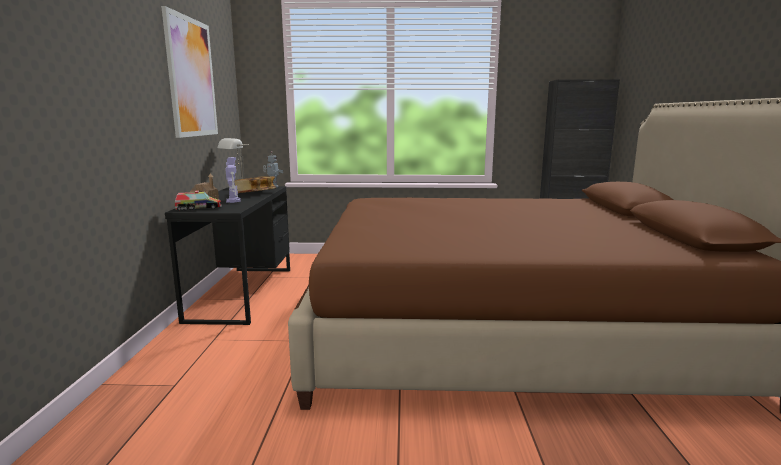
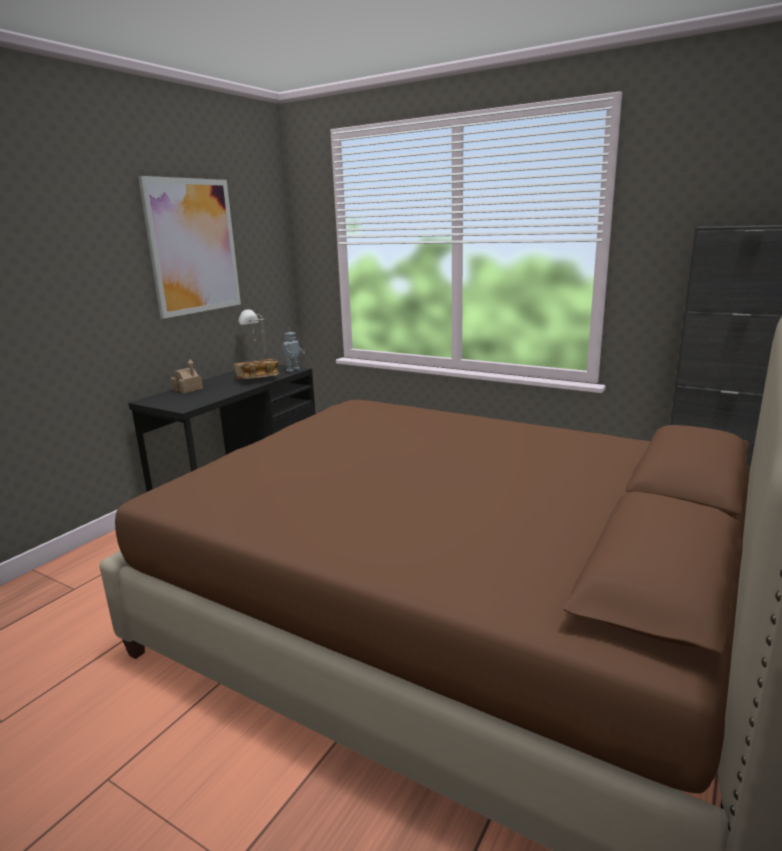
camera: 30 degrees right, 5 degrees up
(198, 208) = (163, 400): toy truck -> none
(233, 200) = (214, 390): toy robot -> none

